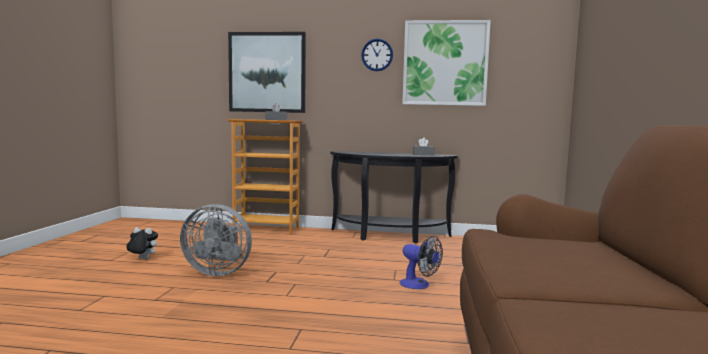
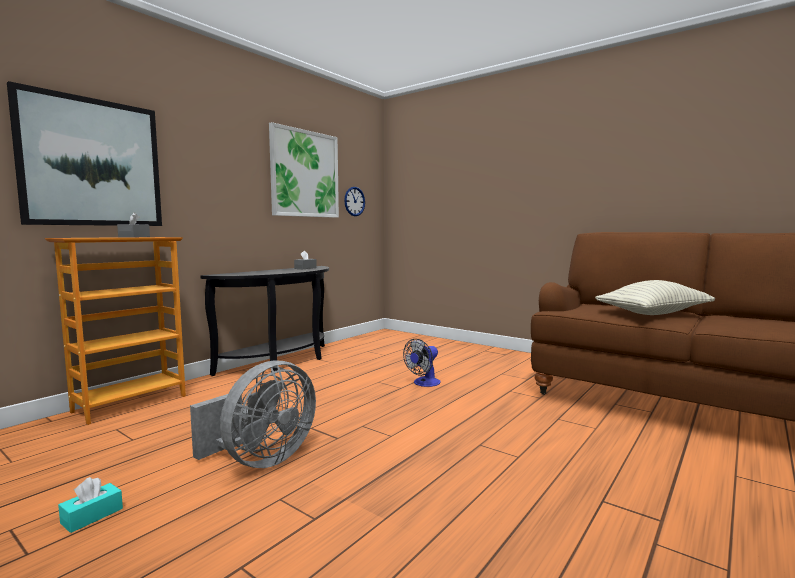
camera: 60 degrees left, 0 degrees up
(142, 259) = (92, 516): plush toy -> turquoise tissue box
(377, 55) = (243, 156): wall clock -> wall clock (354, 201)
(419, 285) = (424, 383): fan -> fan turned 150 degrees clockwise
(574, 268) = (653, 313): none -> pillow

